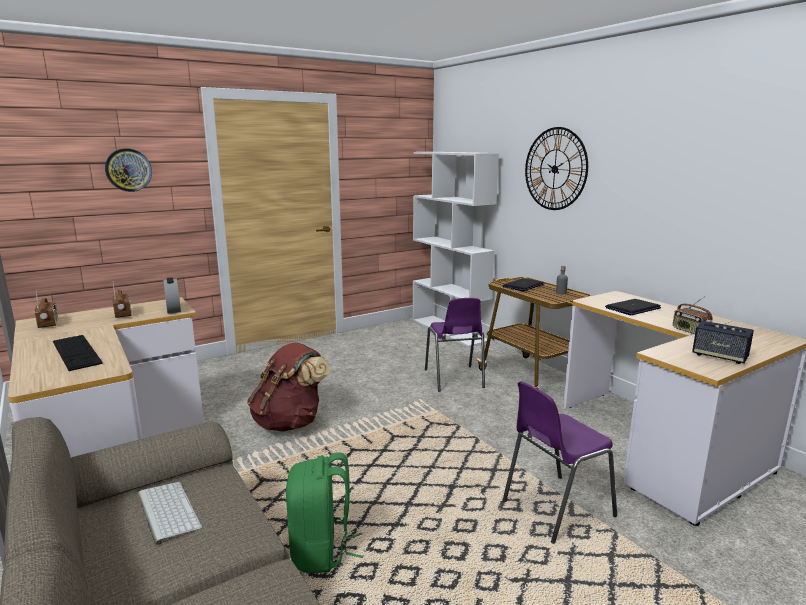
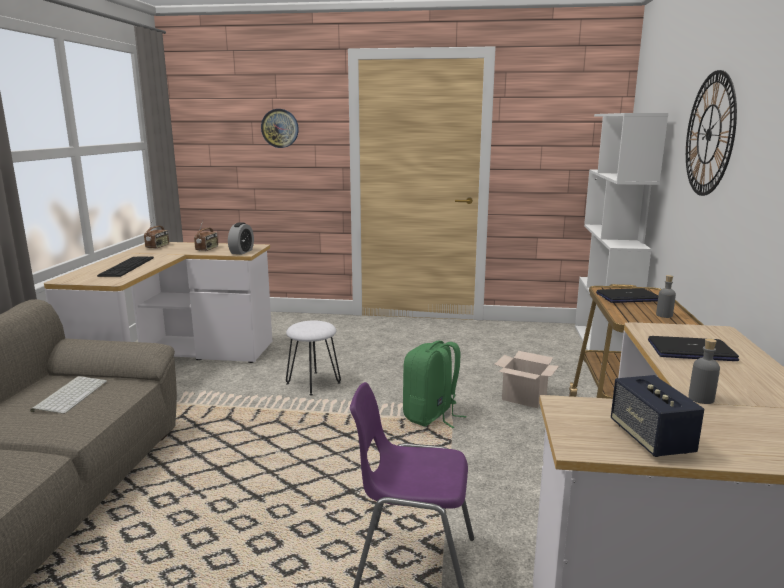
camera: 40 degrees right, 0 degrees up
(290, 422) = (313, 383): brown backpack -> white stool
(322, 551) = (183, 487): green backpack -> green backpack (431, 416)
(454, 379) = (523, 398): purple chair -> cardboard box
(690, 331) = (701, 398): radio -> grey bottle

